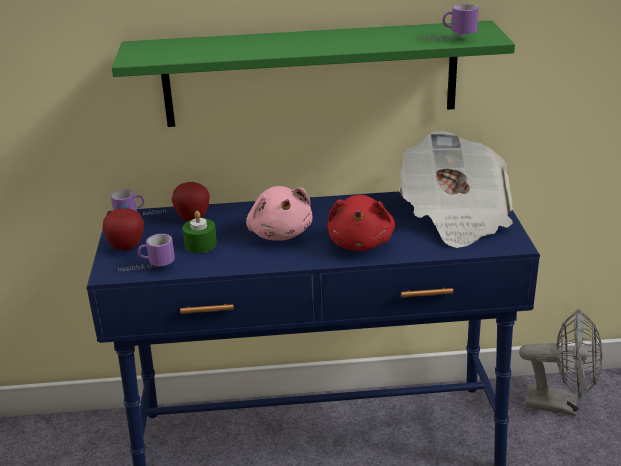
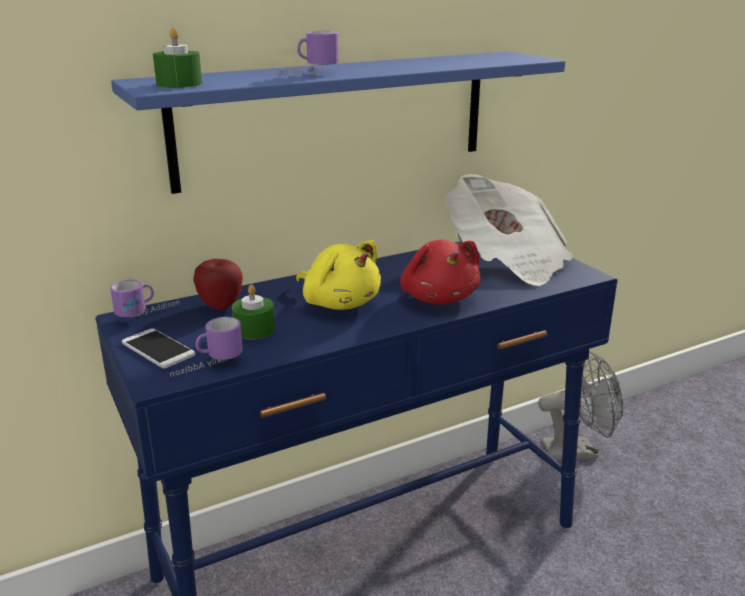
camera: 25 degrees left, 5 degrees down
(127, 247) = (158, 349): apple -> phone
(156, 53) = (179, 84): none -> green candle
(280, 233) = (339, 303): pink plush toy -> yellow plush toy
(310, 74) = (336, 118): green shelf -> blue shelf
(448, 39) = (497, 61): mug -> mug (305, 74)

